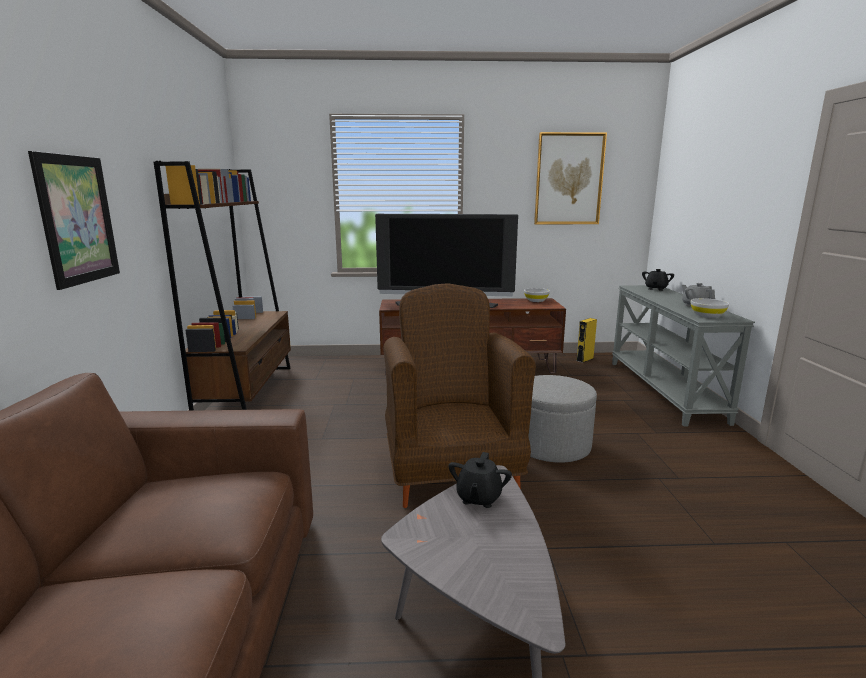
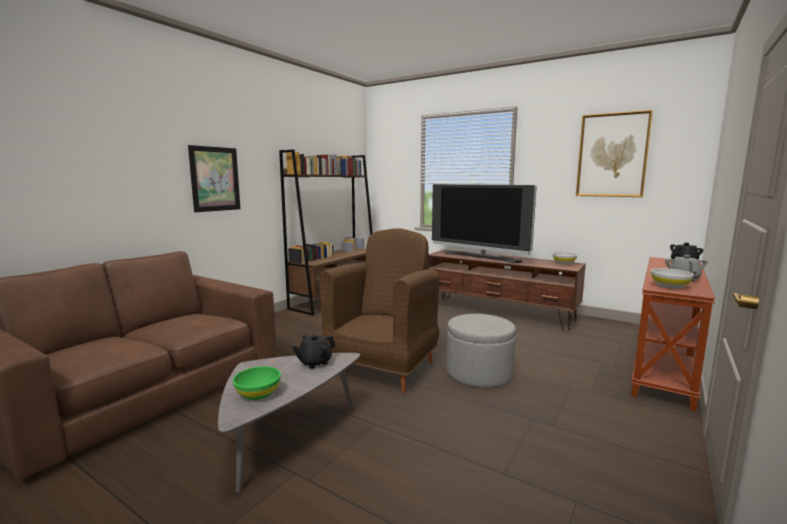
camera: 35 degrees right, 5 degrees down
(498, 572) = (258, 393): none -> green bowl
(584, 359) = (617, 326): yellow speaker -> none
(665, 390) = (664, 366): grey console table -> brown console table

